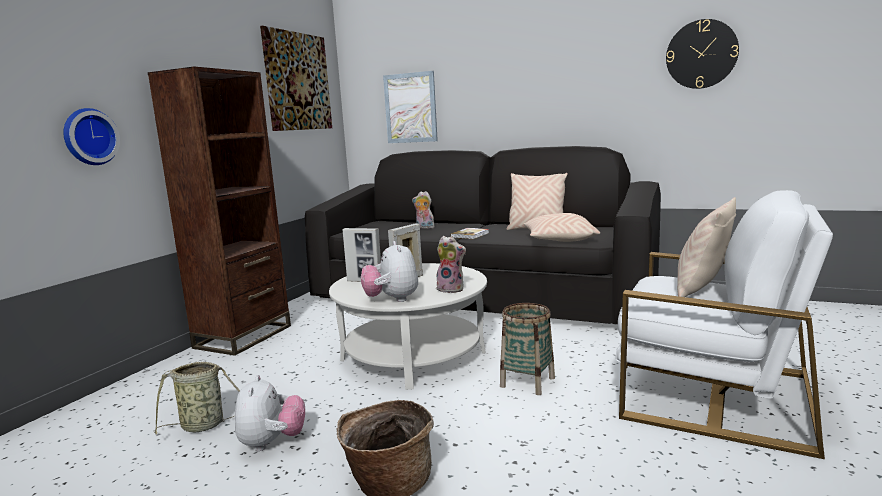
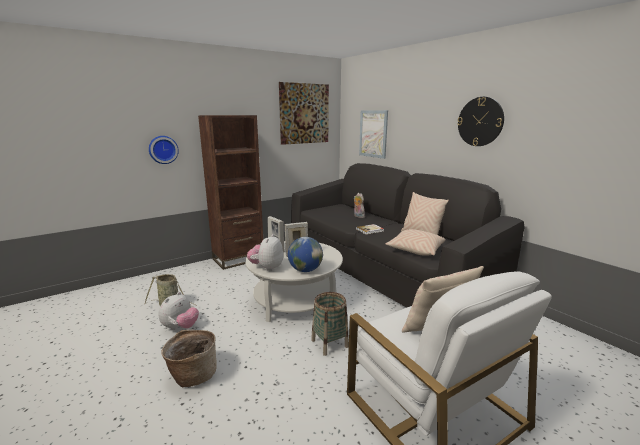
camera: 30 degrees right, 5 degrees up
(452, 289) = (305, 270): plush toy -> globe
(701, 54) = (581, 118): wall clock -> wall clock (480, 121)

